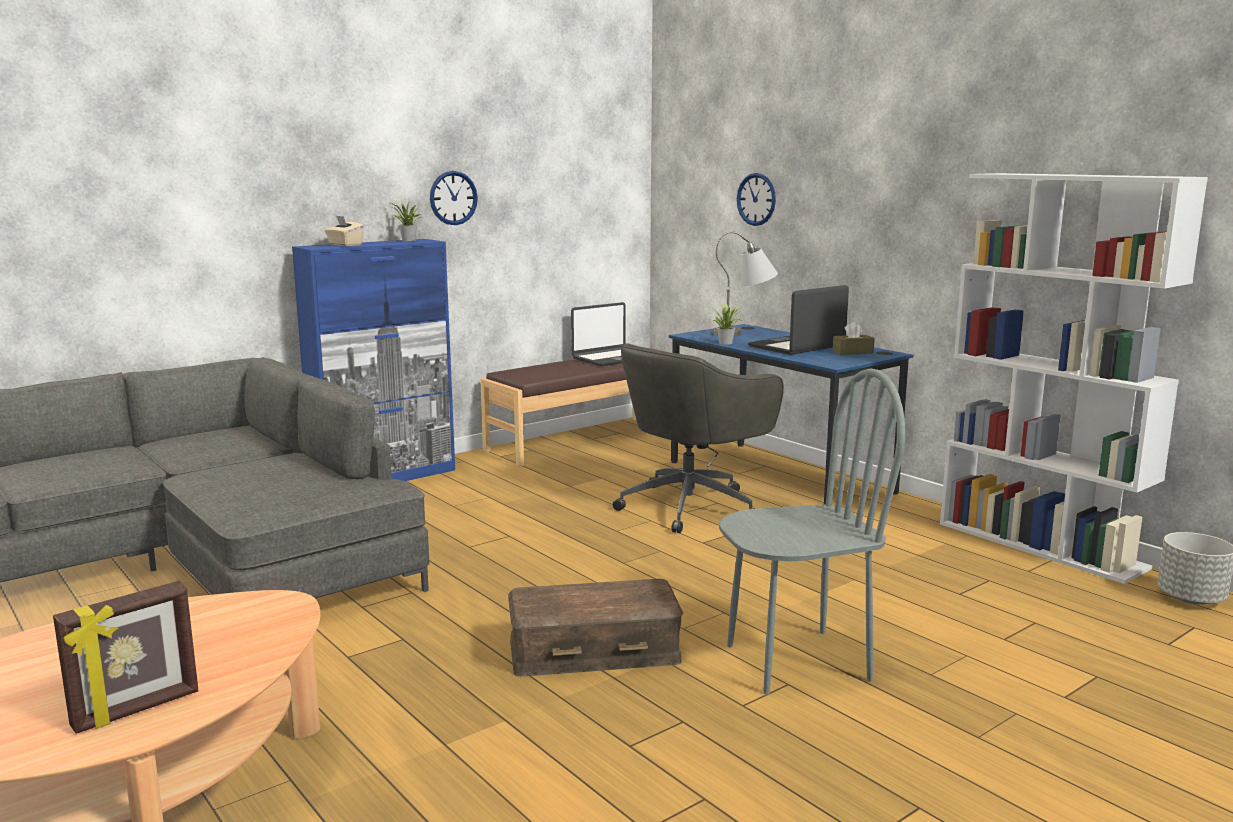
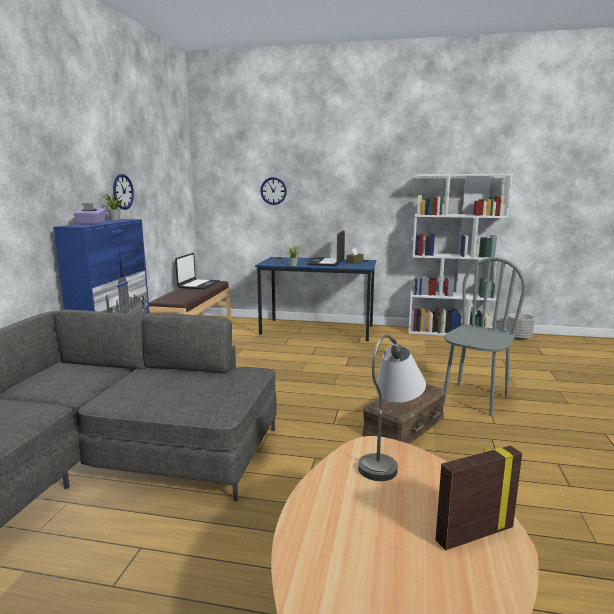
camera: 40 degrees left, 0 degrees up
(137, 710) = (473, 533): picture frame -> picture frame turned 120 degrees counterclockwise
(345, 245) = (90, 224): beige tissue box -> purple tissue box
(691, 506) = (309, 351): grey office chair -> none
(745, 333) = (286, 260): grey table lamp -> grey table lamp (390, 457)

